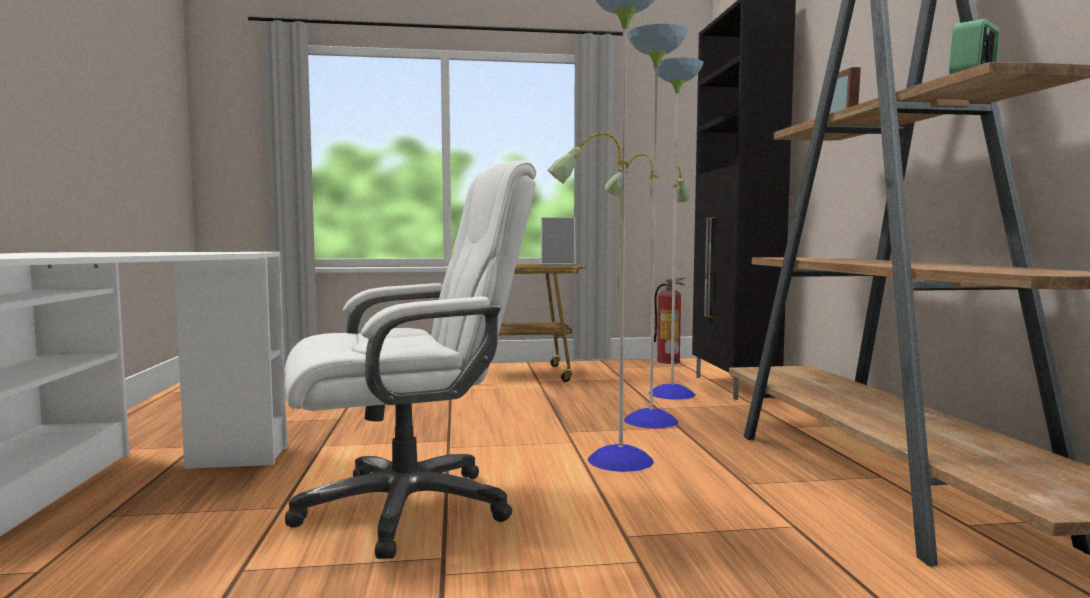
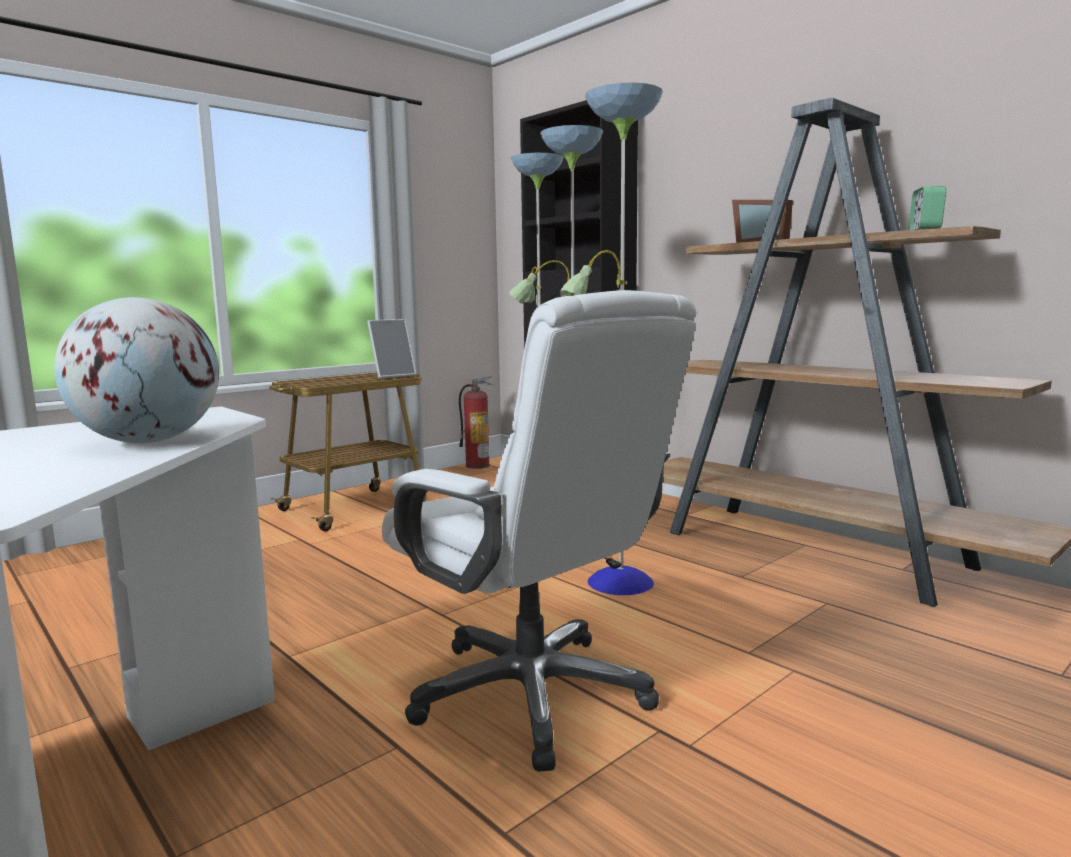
camera: 35 degrees left, 5 degrees up
(151, 254) = (148, 442): none -> globe
(407, 508) = (533, 694): white office chair -> white office chair turned 105 degrees clockwise

